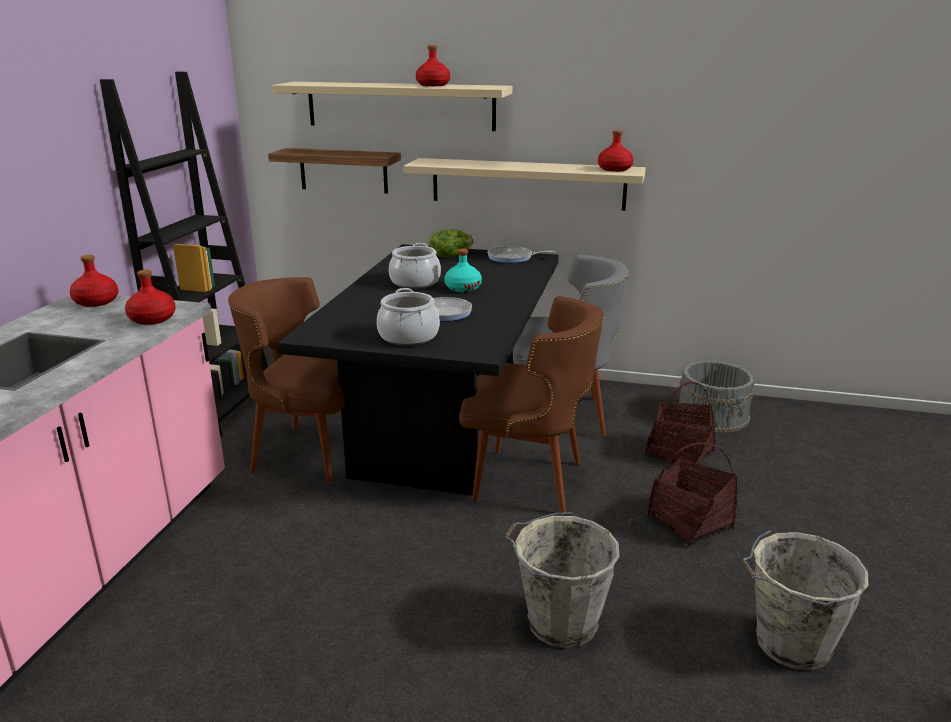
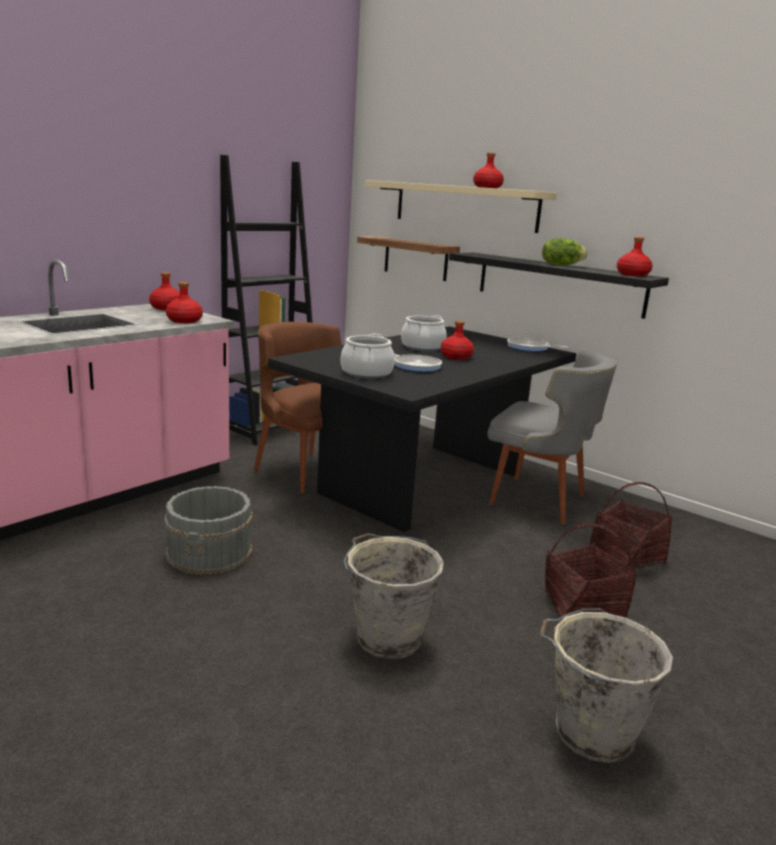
camera: 25 degrees right, 5 degrees down
(450, 256) = (477, 338): lettuce -> lettuce (561, 265)
(462, 288) = (456, 356): turquoise bottle -> red bottle
(527, 184) = (559, 284): beige shelf -> black shelf
(527, 481) = (459, 535): brown chair -> none
(713, 415) = (694, 538): grey bucket -> grey bucket (210, 552)

